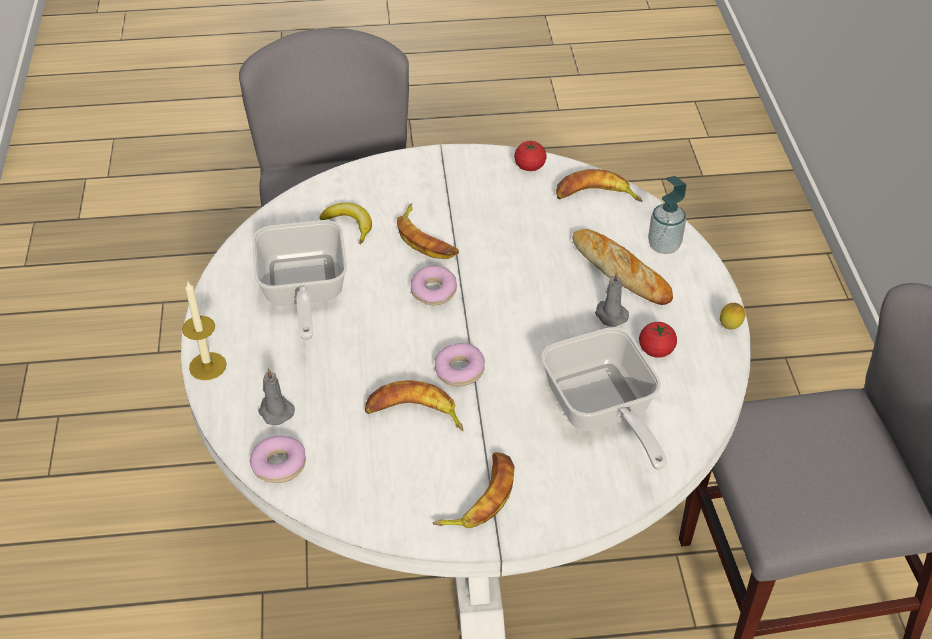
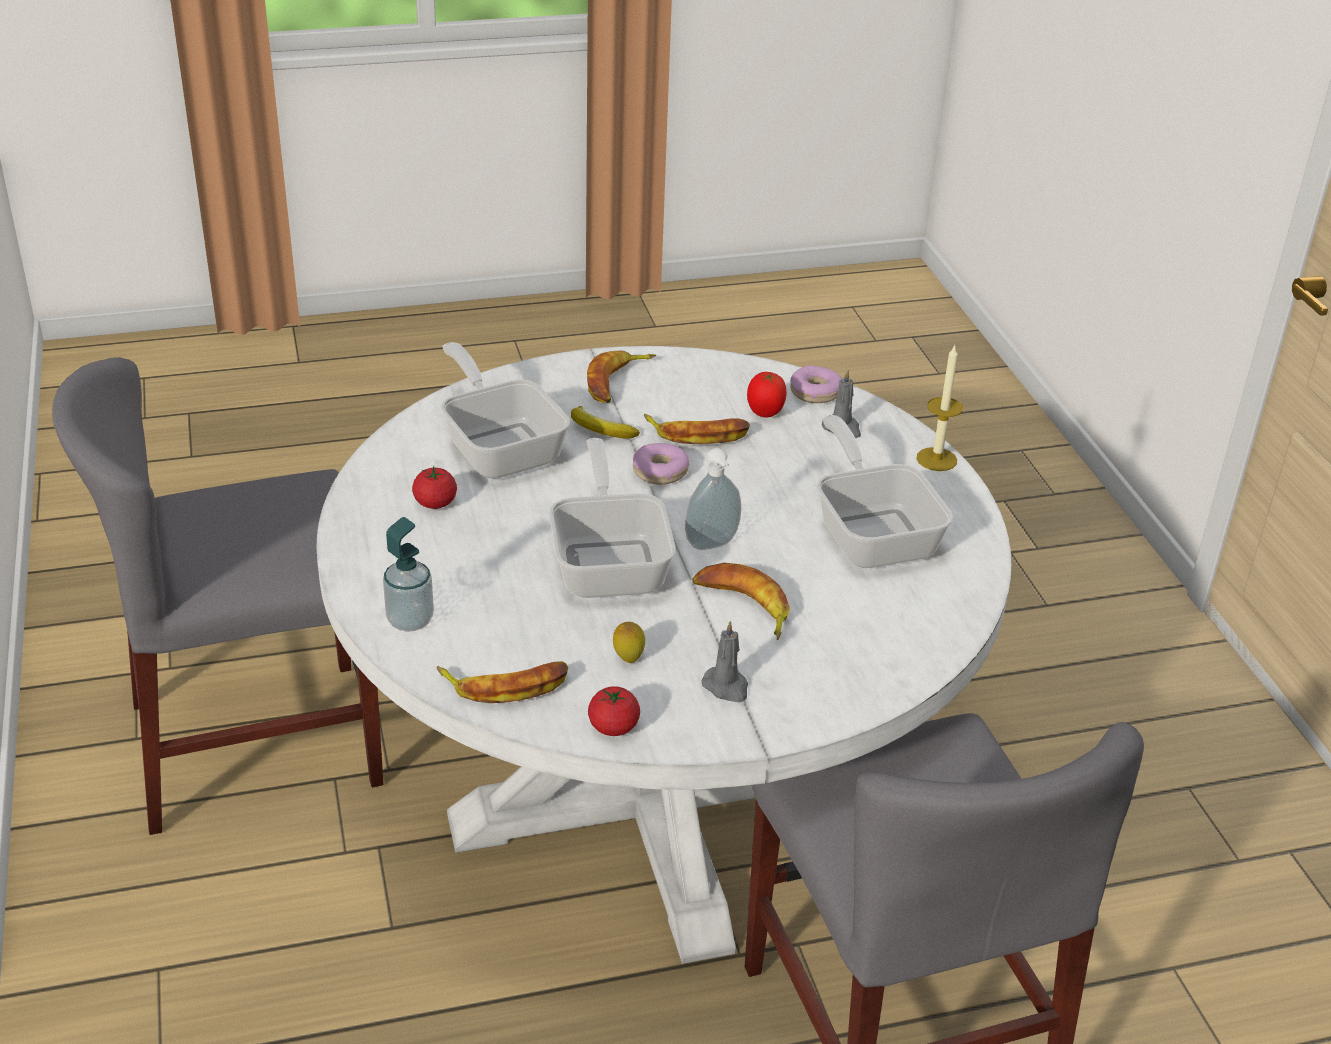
camera: 170 degrees right, 10 degrees down
(341, 437) = (765, 414): none -> tomato
(350, 225) = (854, 617): banana -> banana (600, 430)
(433, 291) = (713, 545): donut -> soap dispenser
(516, 282) = (610, 562): none -> frying pan
(610, 314) = (488, 535): grey candle -> grey candle (726, 687)
(620, 271) = (473, 584): bread -> none
(729, 328) = (341, 530): lemon -> lemon (628, 658)

